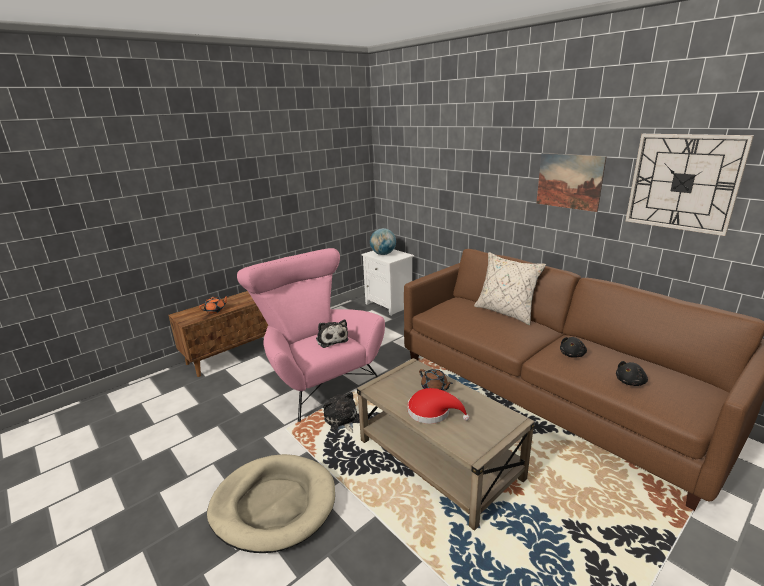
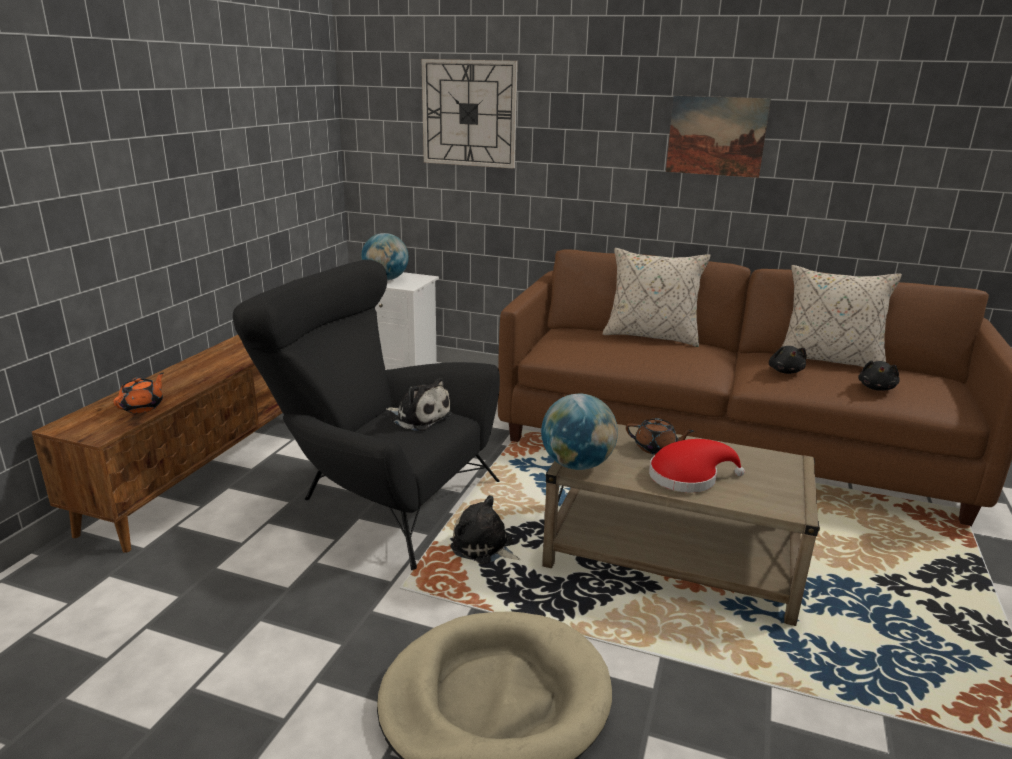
camera: 30 degrees left, 0 degrees up
(317, 378) = (380, 498): pink armchair -> black armchair
(377, 387) = (577, 465): none -> globe
(620, 352) = (828, 360): none -> beige pillow
(683, 182) = (872, 131): wall clock -> wall clock (469, 113)

